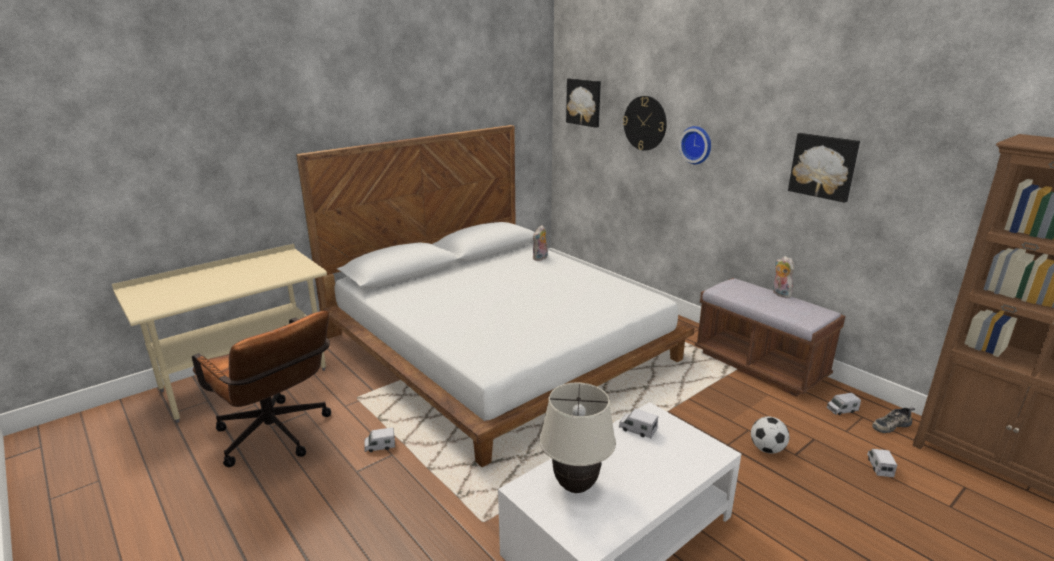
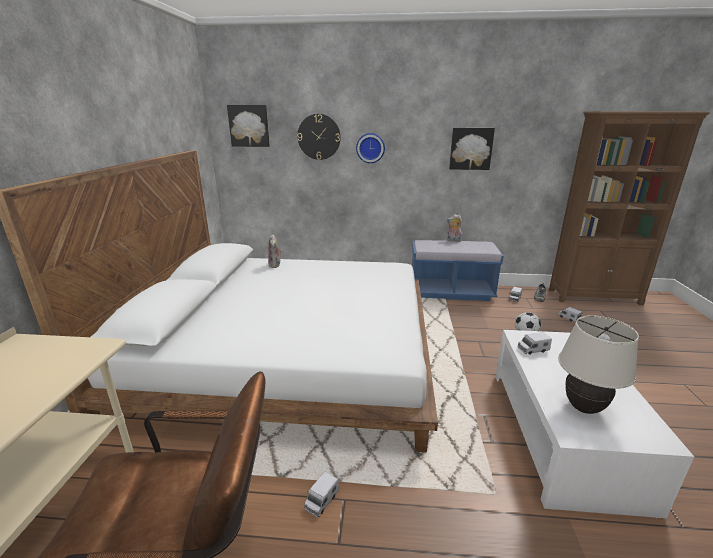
camera: 45 degrees left, 0 degrees up
(759, 365) = (450, 292): brown bench -> blue bench

